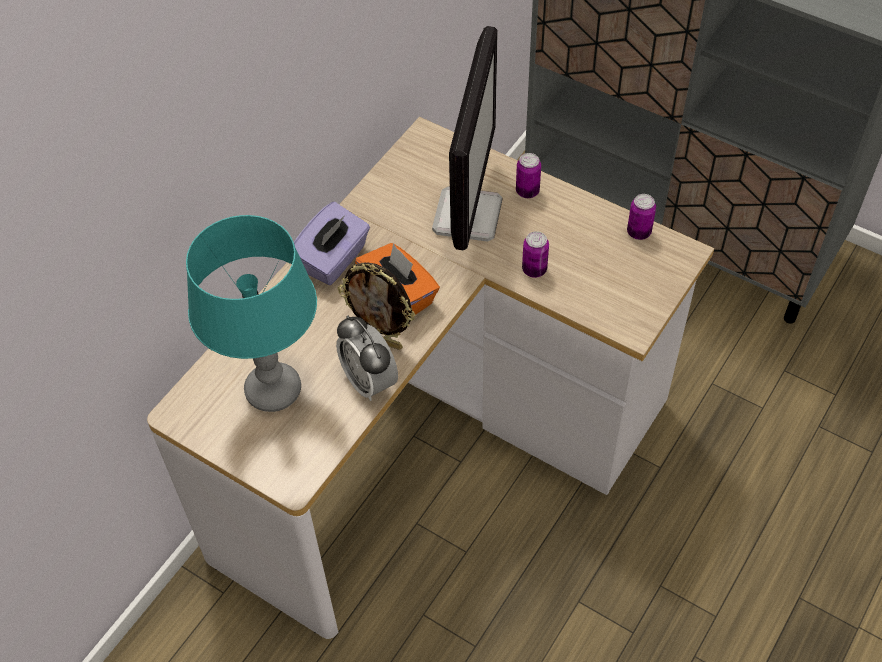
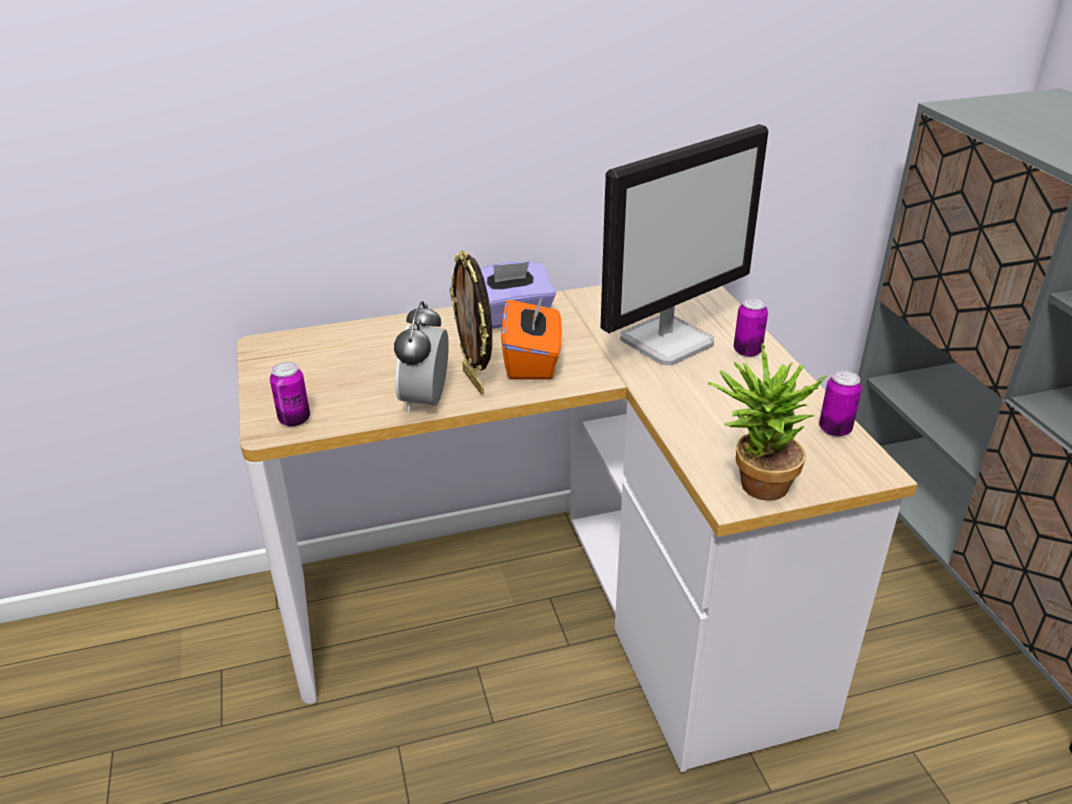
camera: 40 degrees right, 20 degrees down
(273, 390) = (346, 367): turquoise table lamp -> none
(534, 270) = (682, 404): can -> can (294, 419)
(634, 310) = (753, 484): none -> potted plant

